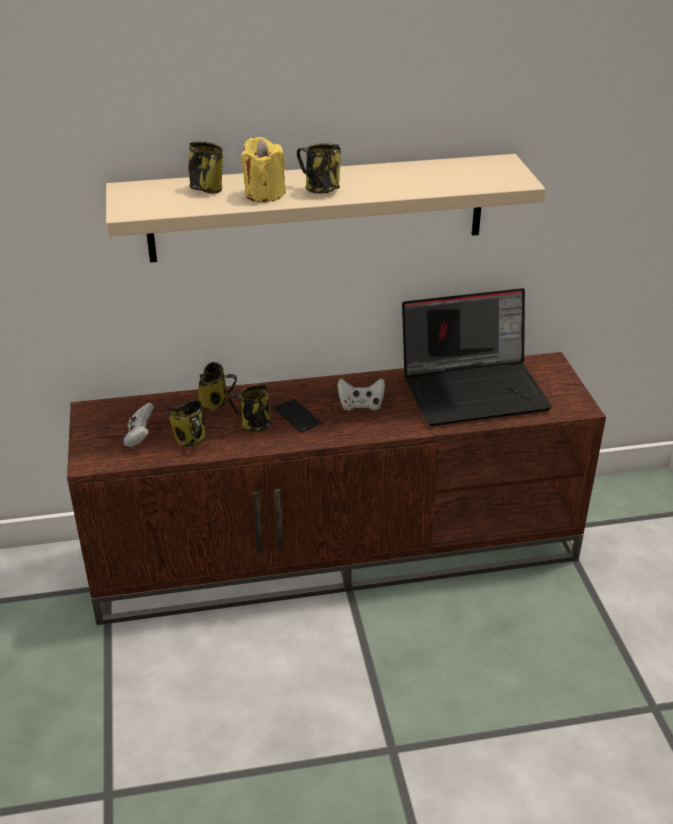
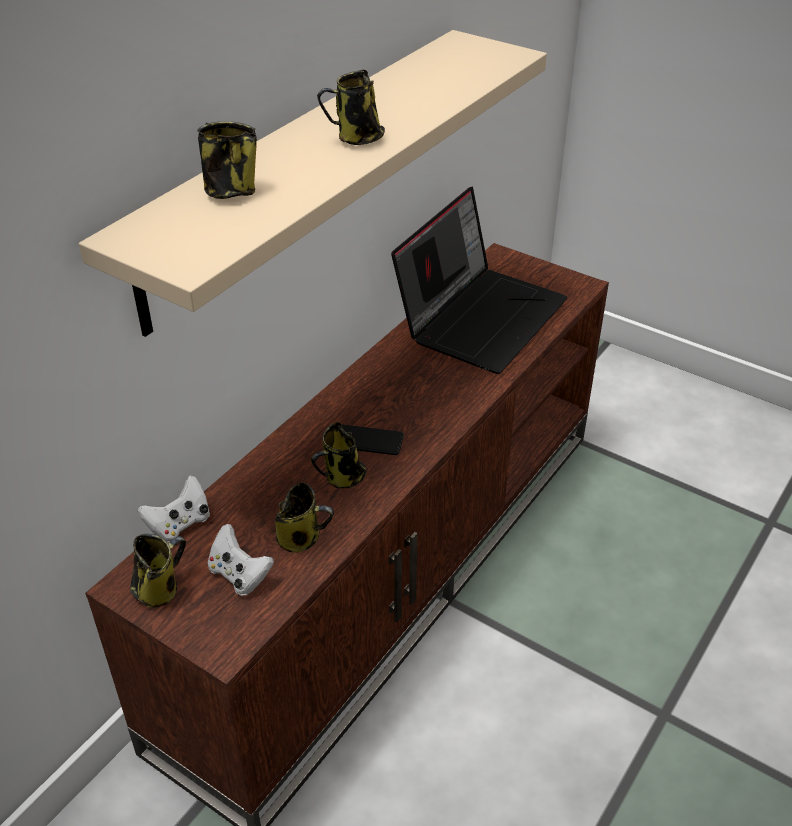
camera: 45 degrees left, 5 degrees up
(215, 402) = (262, 481): mug -> mug (159, 589)
(264, 194) = (309, 169): yellow candle -> none
(361, 405) = (409, 392): white game controller -> white game controller (179, 524)

